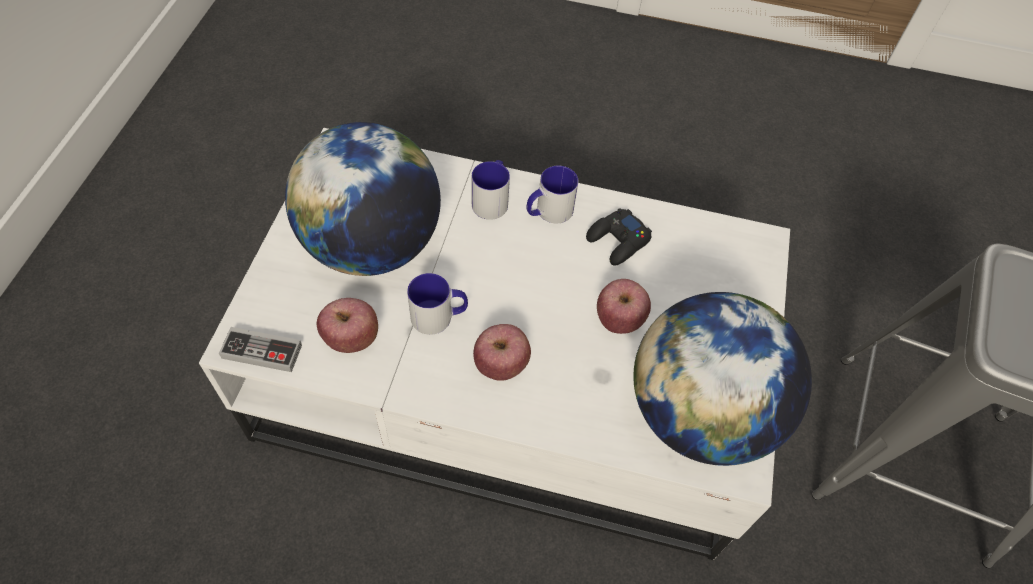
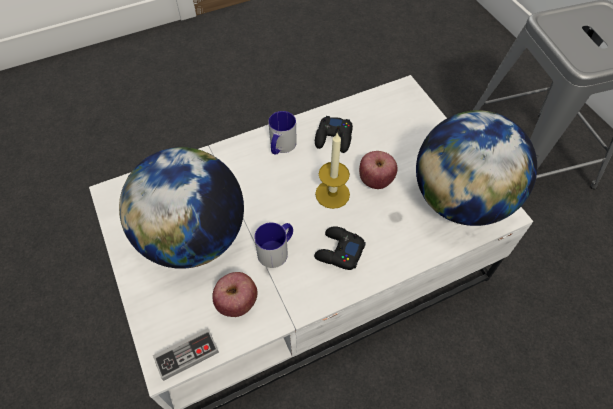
camera: 35 degrees left, 0 degrees up
(492, 199) = (242, 161): mug -> none
(501, 365) = (338, 251): apple -> black game controller
(554, 300) = (332, 194): none -> candle

